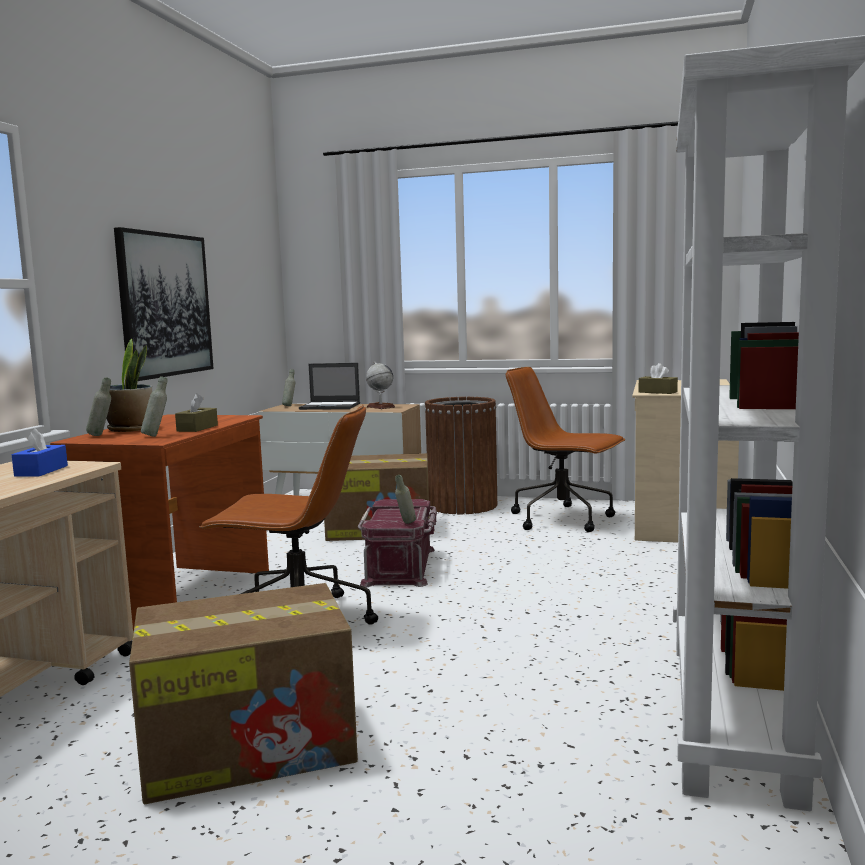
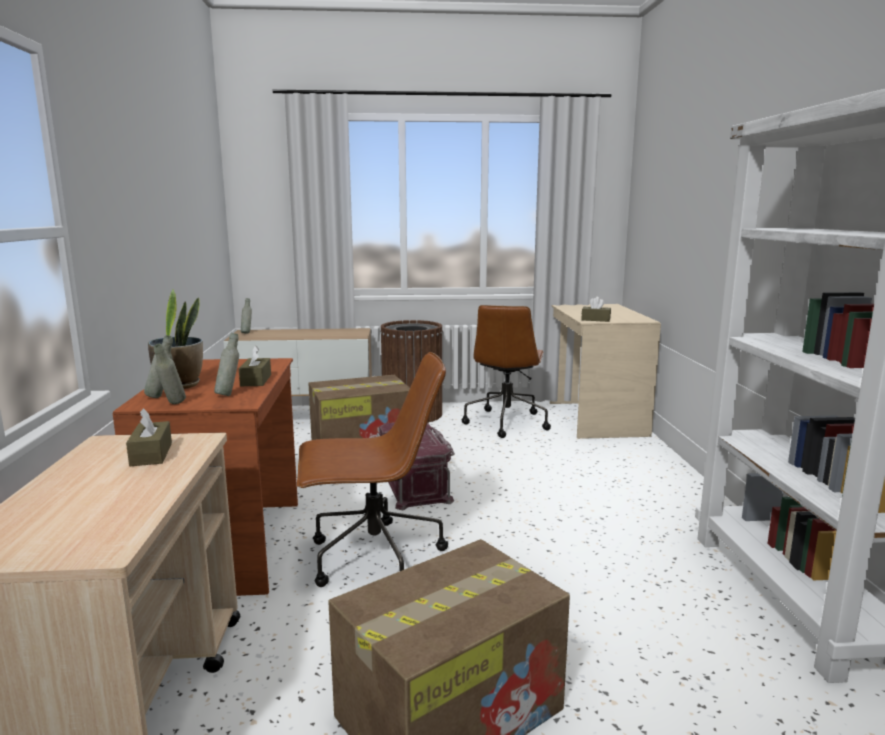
camera: 20 degrees left, 5 degrees up
(41, 471) = (151, 454): blue tissue box -> brown tissue box
(165, 305) = (159, 244): picture -> none
(331, 406) = (290, 333): laptop -> none
(380, 407) = (339, 332): globe -> none
(405, 524) = (434, 450): grey bottle -> grey bottle (172, 405)
(563, 519) = (506, 422): brown office chair -> brown office chair turned 90 degrees counterclockwise

